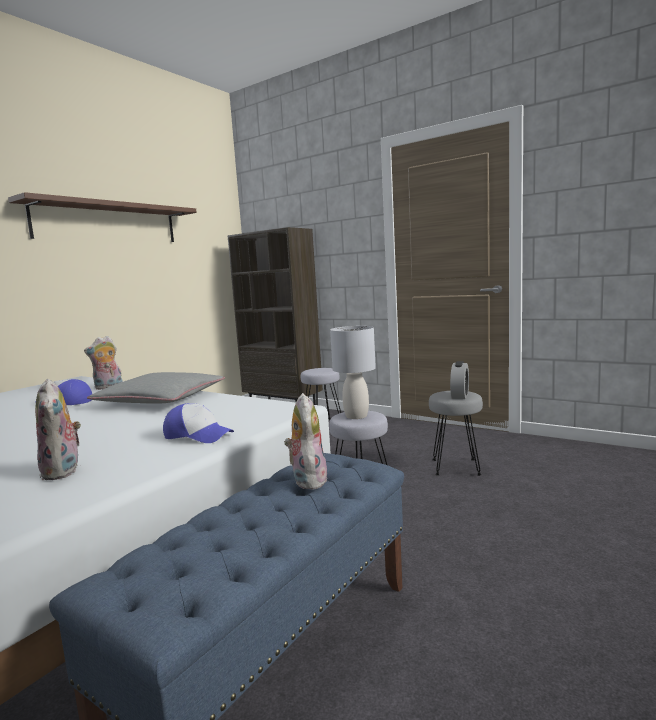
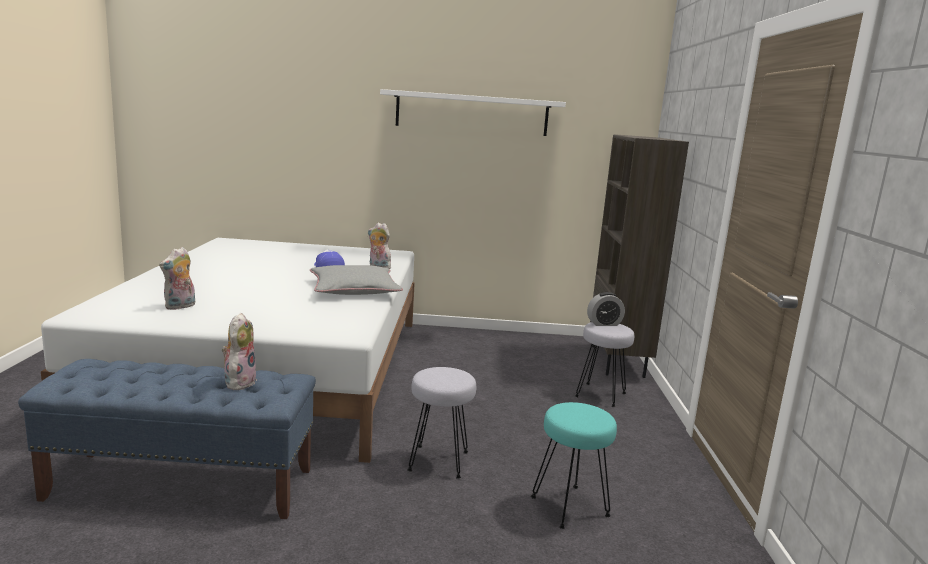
camera: 55 degrees right, 5 degrees up
(108, 223) = (472, 113): brown shelf -> white shelf
(198, 435) = (261, 321): cap -> none
(307, 480) = (239, 382): plush toy -> plush toy turned 45 degrees counterclockwise
(356, 416) = (443, 376): grey table lamp -> none
(456, 467) = (570, 507): grey stool -> turquoise stool
(460, 395) = (578, 418): alarm clock -> alarm clock (604, 324)

